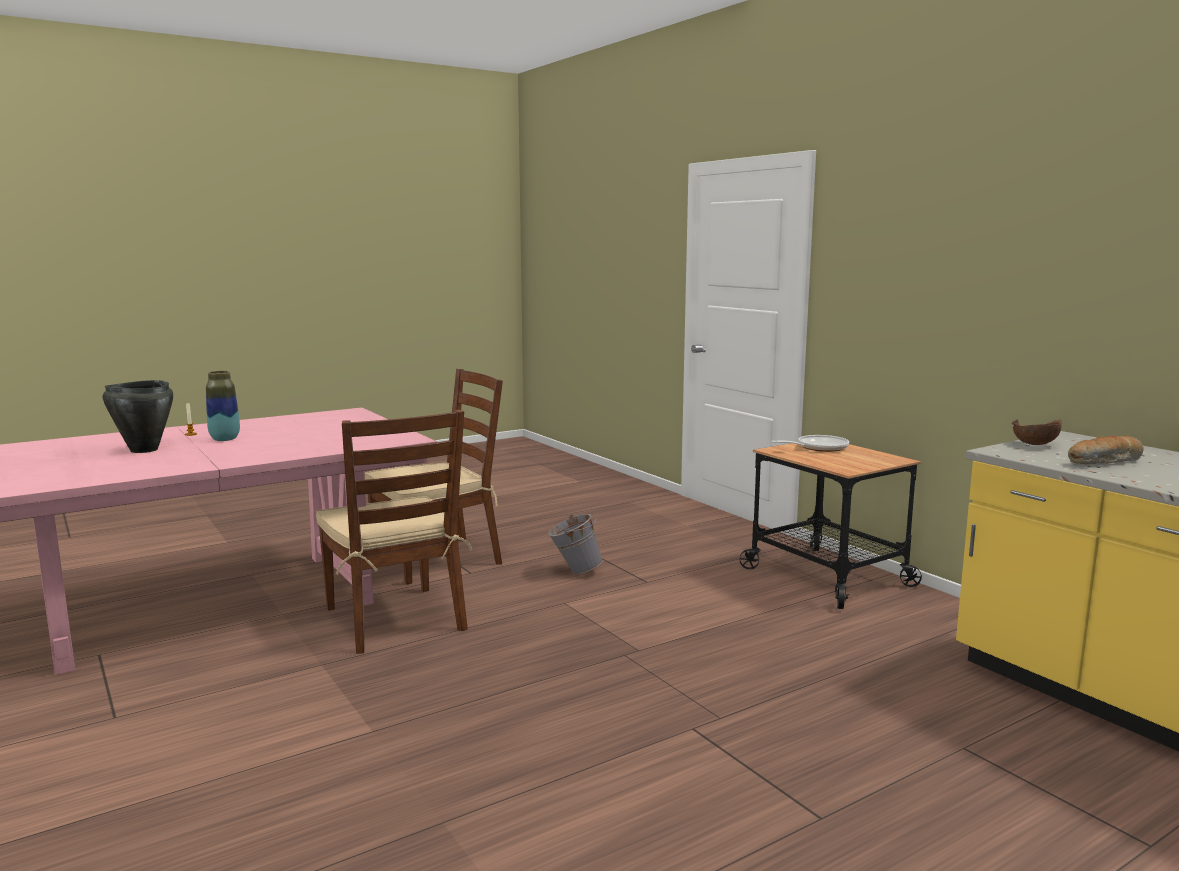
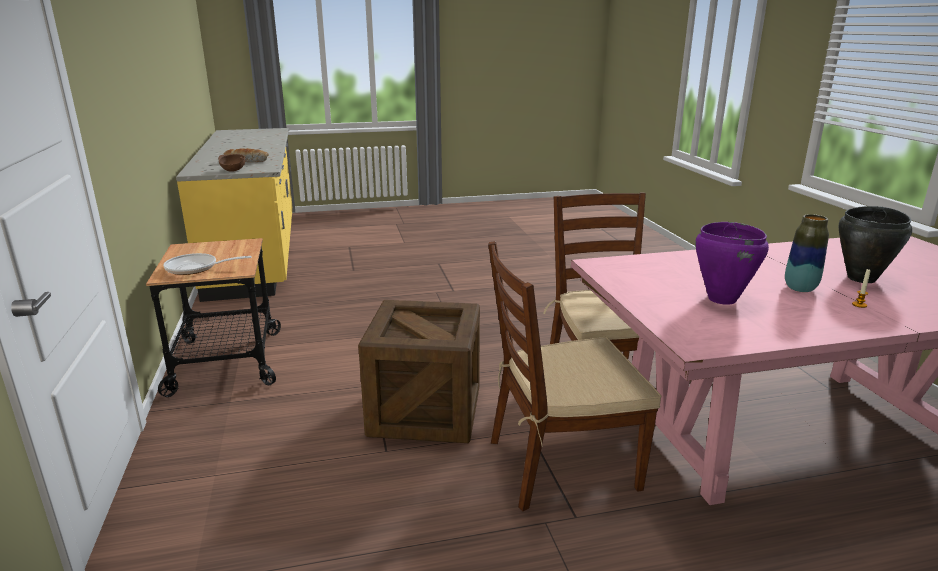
camera: 160 degrees left, 10 degrees up
(308, 429) = (721, 299): none -> purple cooking pot
(574, 571) = (425, 411): grey bucket -> crate

